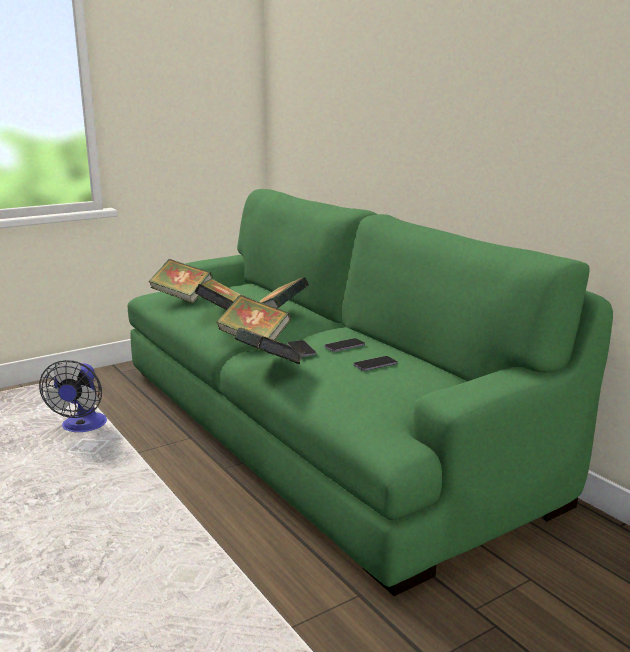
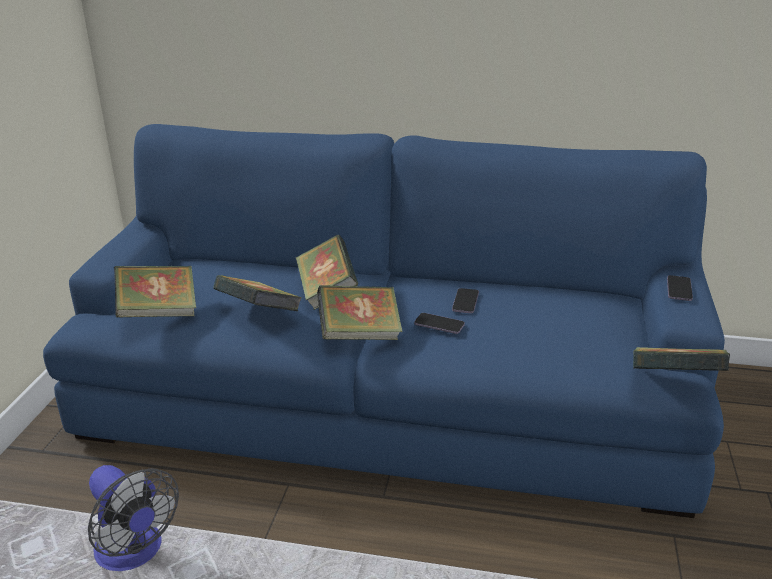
camera: 45 degrees left, 10 degrees up
(269, 366) = (449, 359): book -> book (675, 383)
(316, 429) = (388, 401): green sofa -> blue sofa
(375, 365) = (531, 311): phone -> phone (679, 289)

